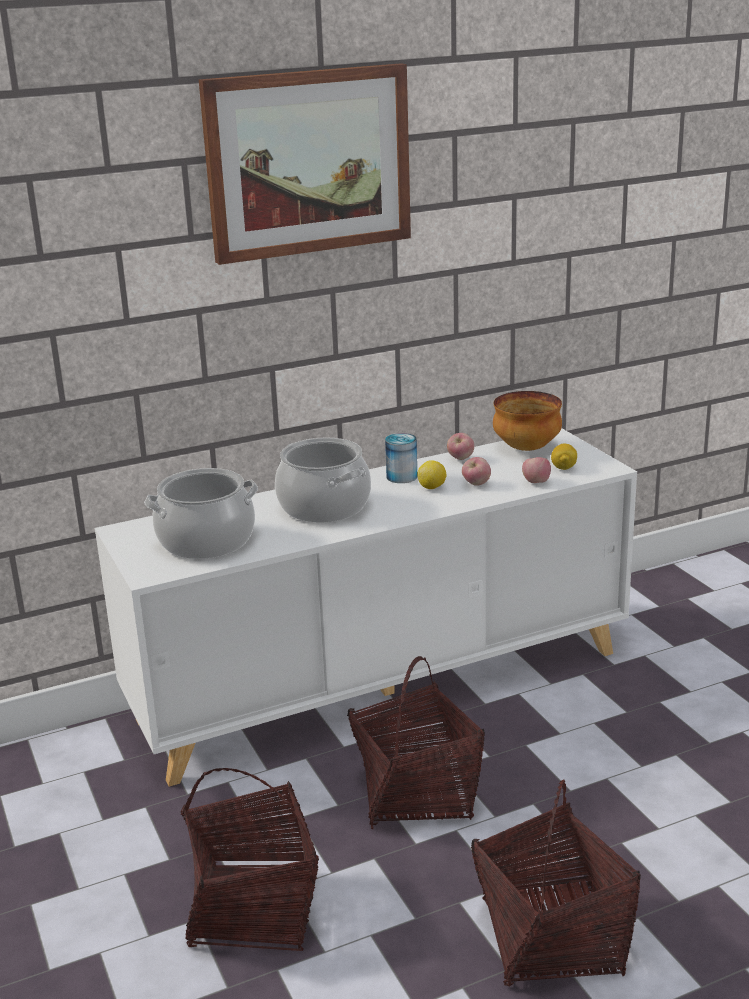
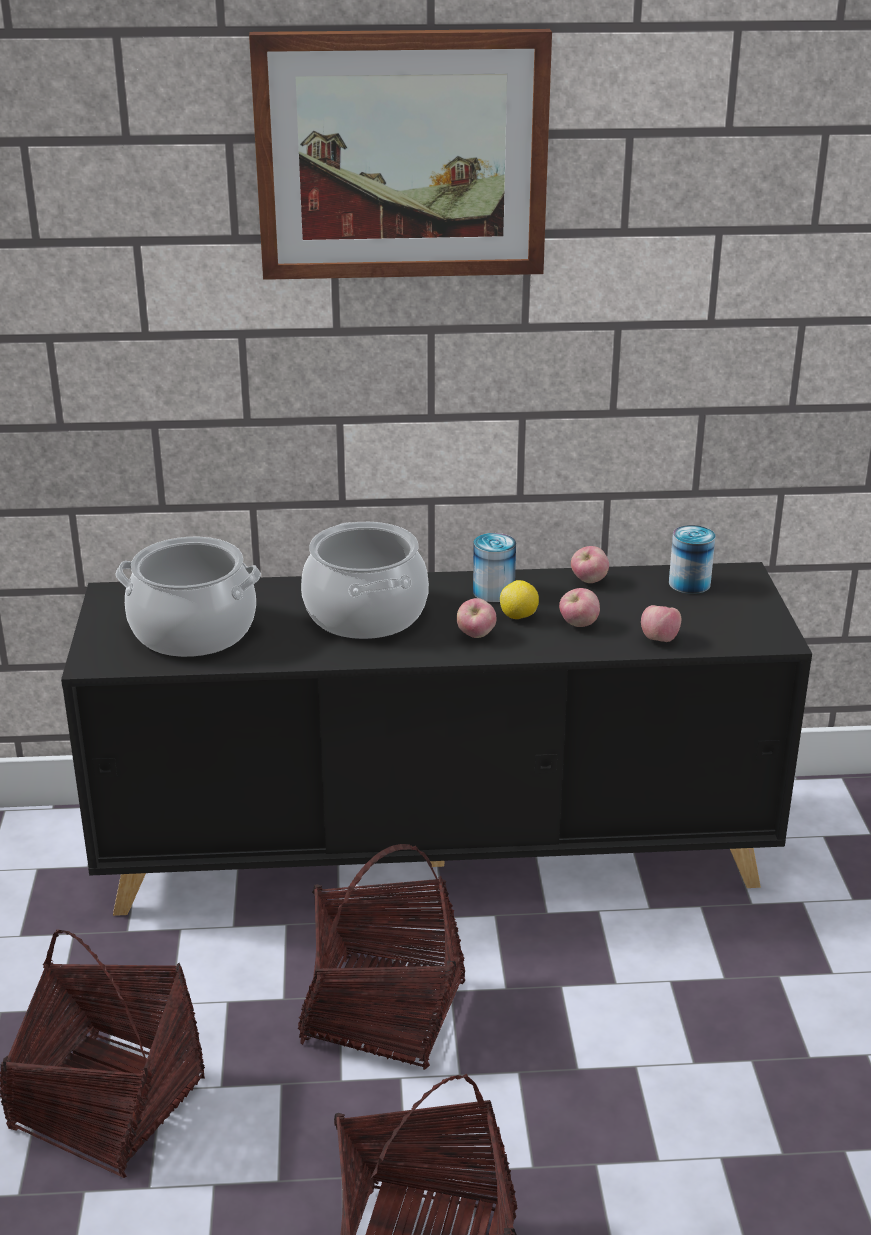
camera: 20 degrees right, 5 degrees up
(383, 685) = (437, 851): white cabinet -> black cabinet
(413, 504) = (476, 636): none -> apple
(527, 448) = (689, 583): bowl -> can
(563, 468) = (714, 625): lemon -> none

